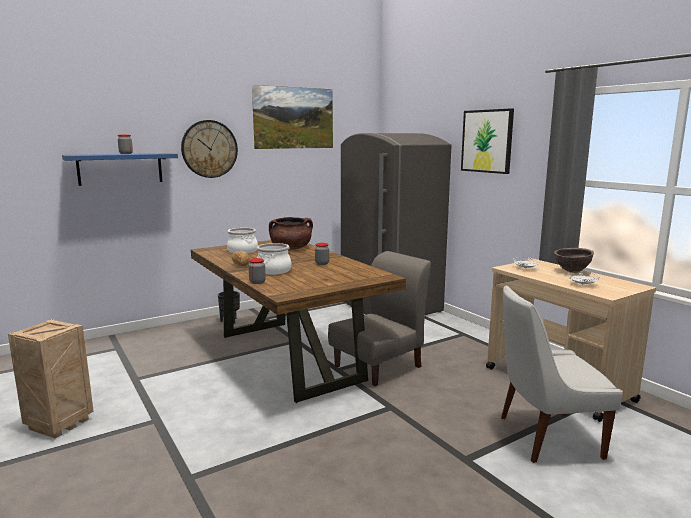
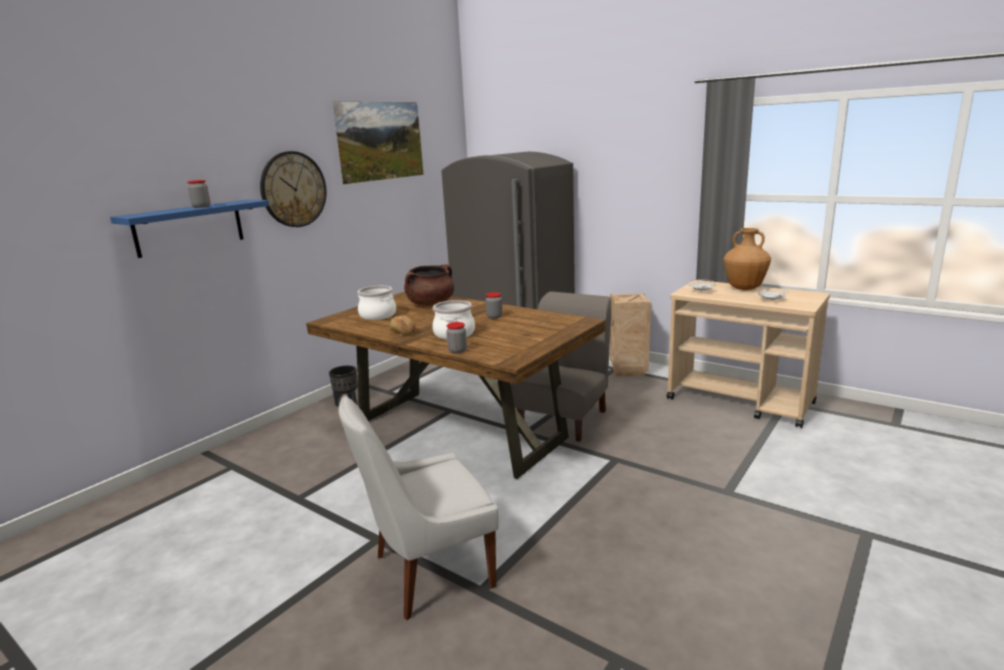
camera: 20 degrees left, 5 degrees up
(60, 423) = (254, 576): crate -> crate (627, 370)
(487, 141) = (619, 157): picture -> none
(545, 437) = (772, 453): white chair -> white chair (428, 572)
(571, 272) = (745, 288): brown bowl -> brown vase

